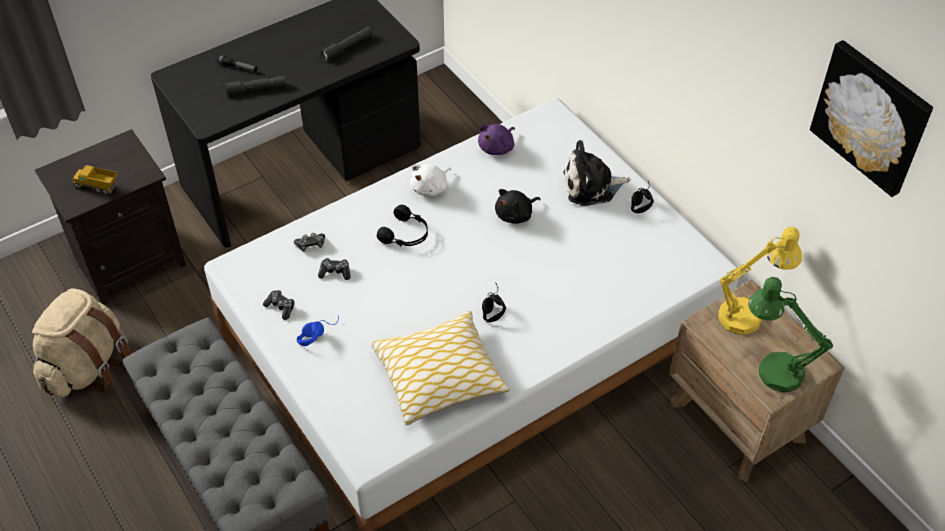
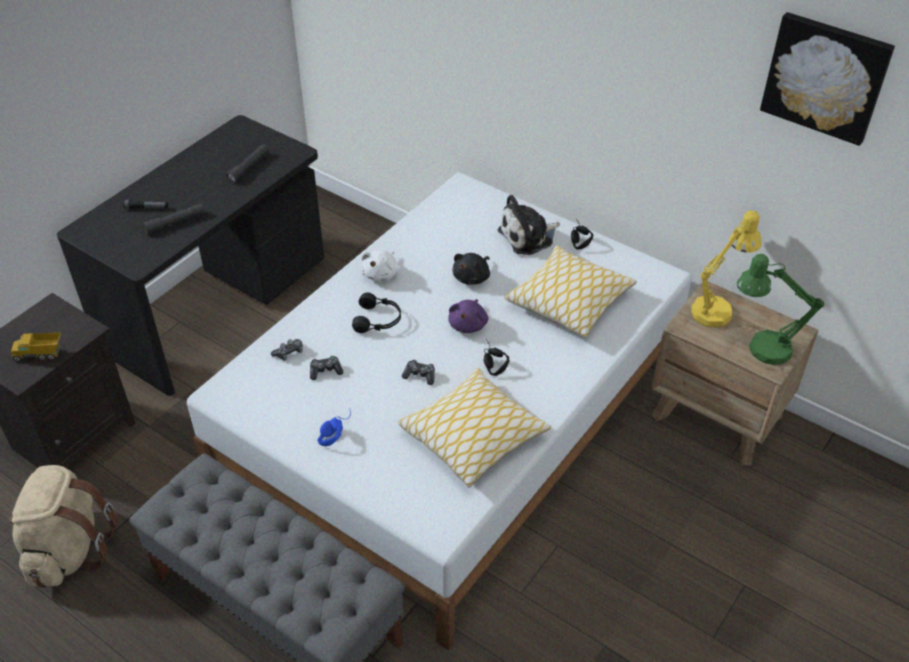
camera: 20 degrees left, 5 degrees down
(280, 307) = (286, 417): game controller -> game controller (420, 375)
(497, 147) = (426, 225): purple plush toy -> purple plush toy (468, 324)
(598, 265) = (569, 301): none -> pillow

